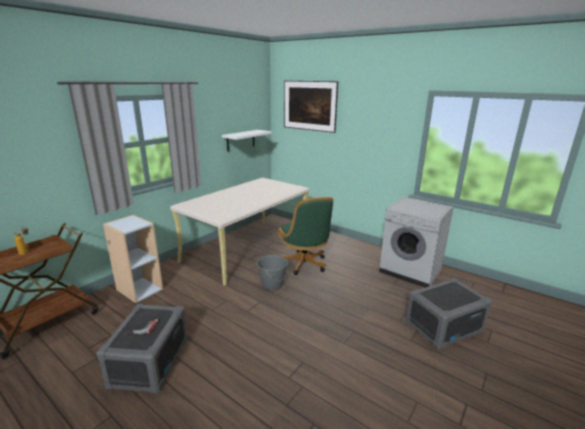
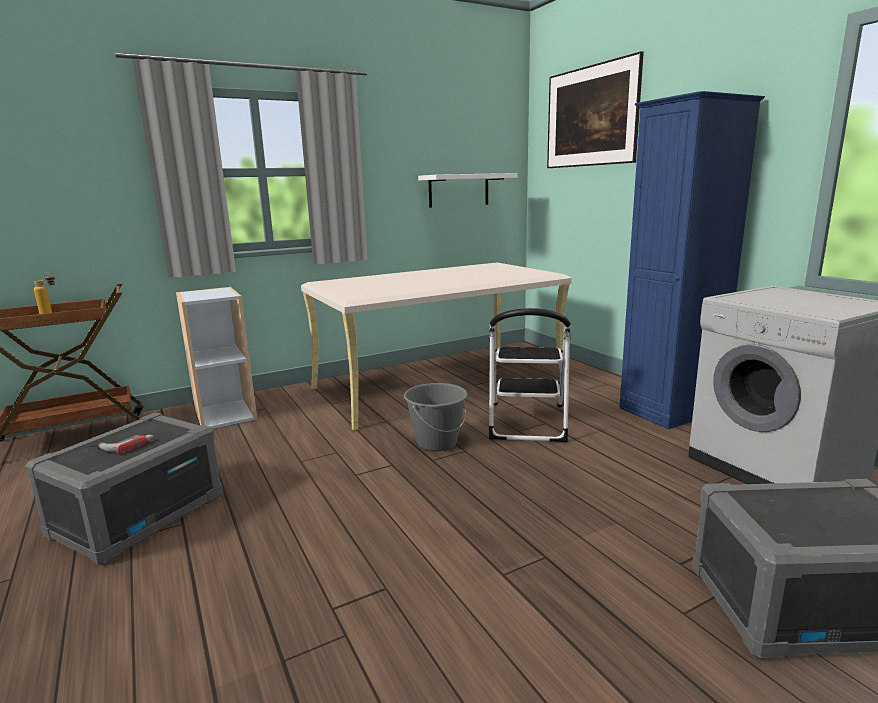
camera: 25 degrees right, 5 degrees down
(305, 266) = (526, 423): green office chair -> step ladder
(360, 248) = (669, 411): none -> blue cabinet

